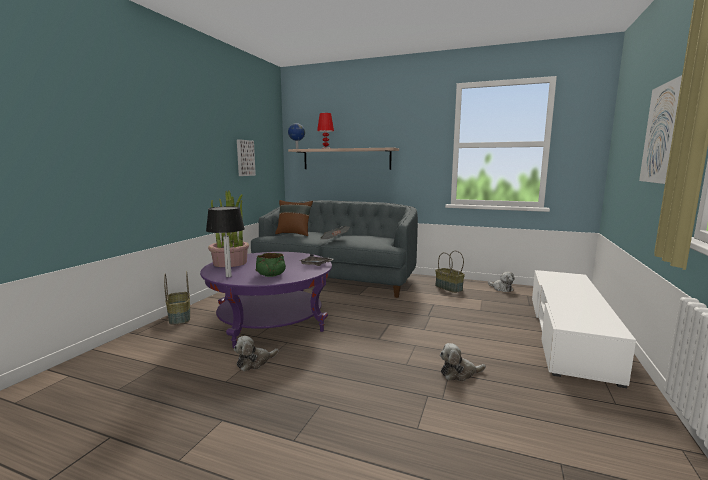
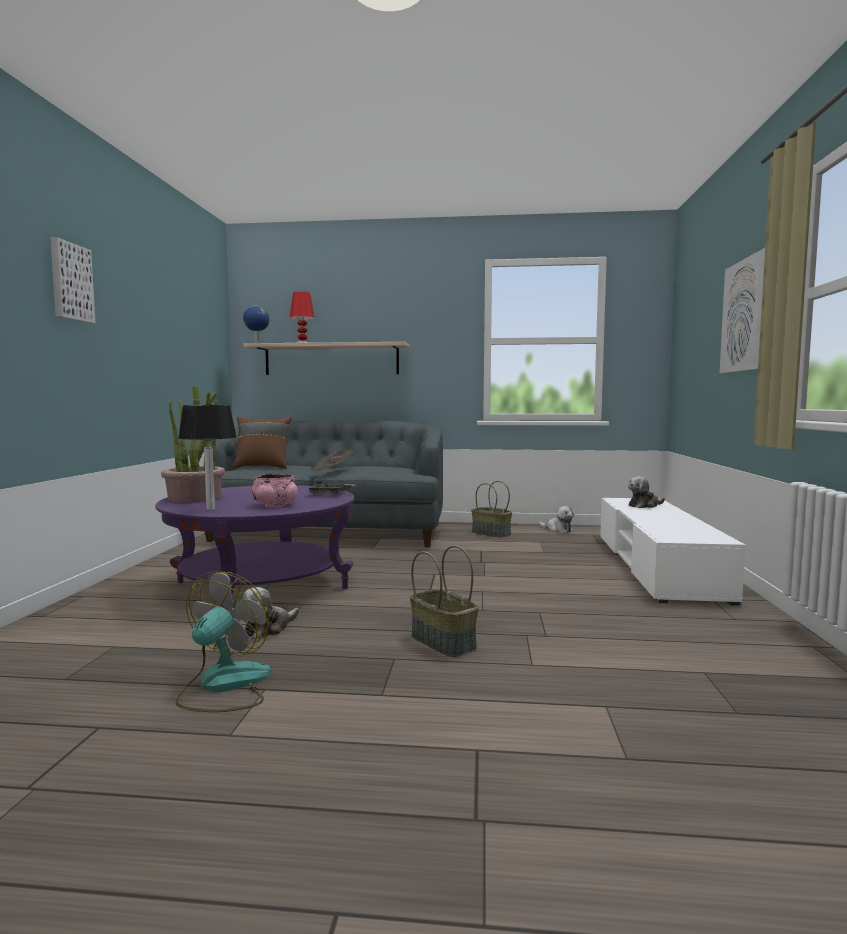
camera: 15 degrees left, 5 degrees down
(180, 317) = (106, 591): basket -> basket (444, 642)
(199, 412) = (223, 686): none -> fan
(244, 158) = (183, 351): picture -> picture (70, 282)
(271, 275) = (275, 505): green bowl -> pink bowl
(459, 373) = (552, 611): plush toy -> plush toy (644, 505)

